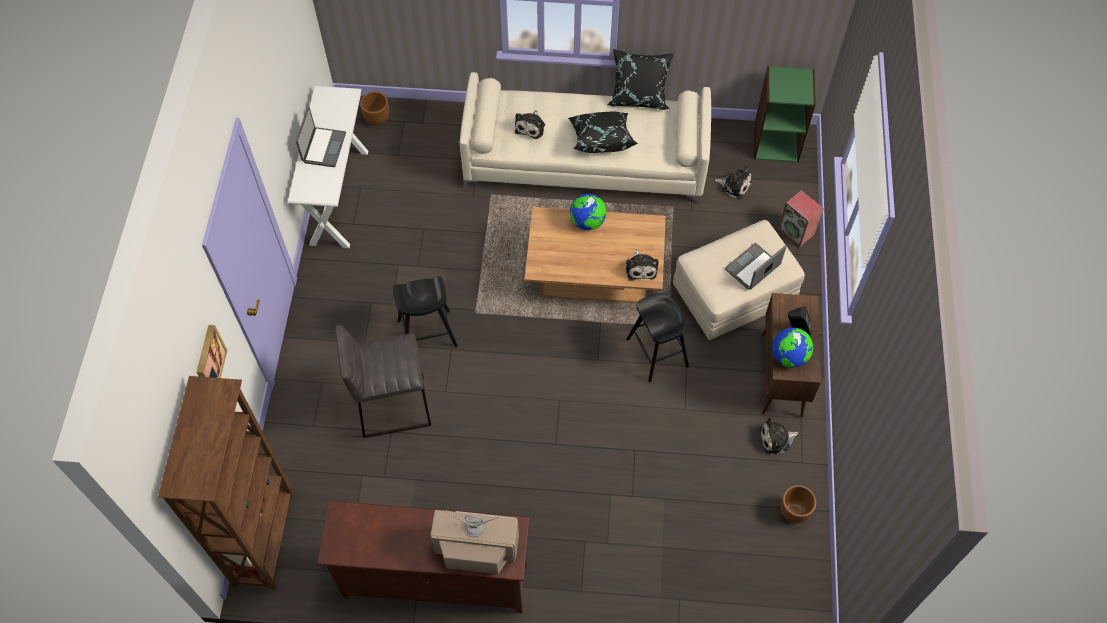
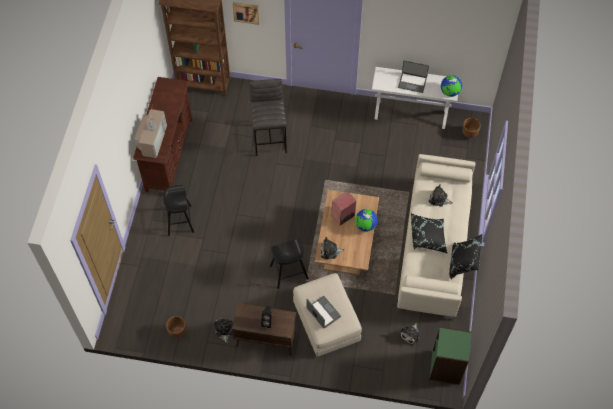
camera: 95 degrees right, 0 degrees up
(427, 333) = (313, 156): black stool -> black stool (179, 220)
(789, 356) = (250, 314): globe -> globe (450, 92)
(797, 232) = (371, 368): speaker -> speaker (343, 216)

